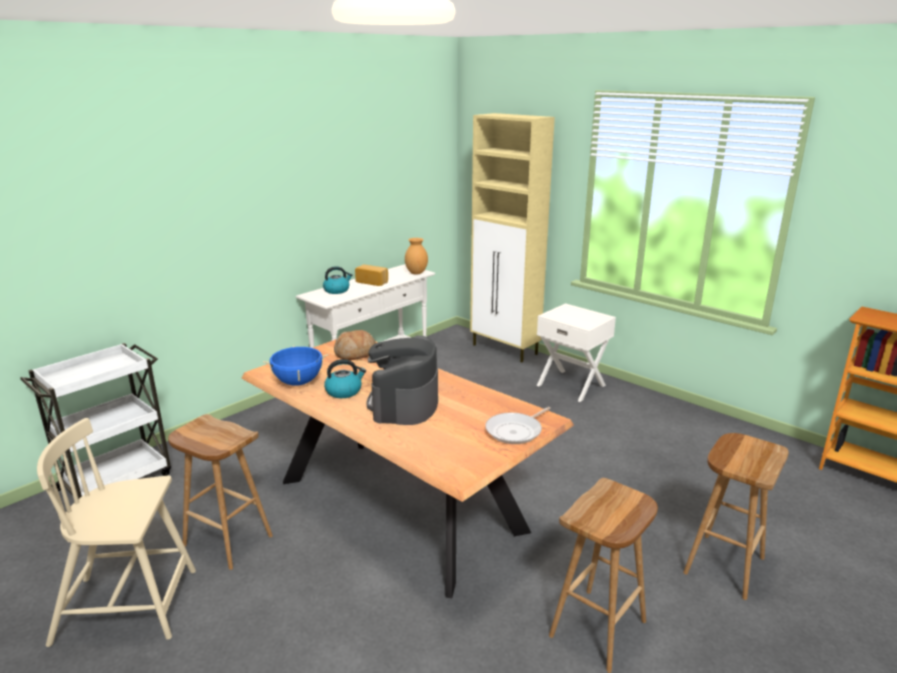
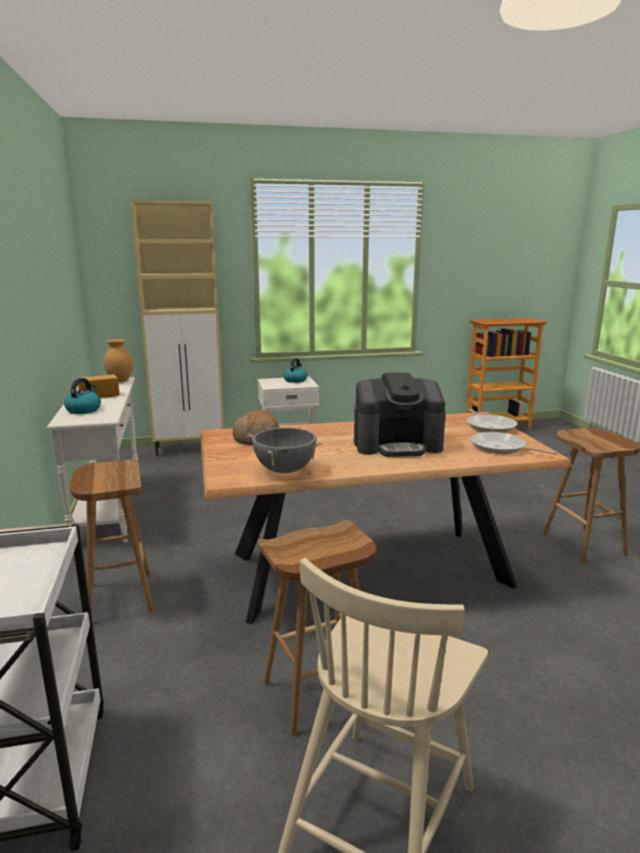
camera: 55 degrees left, 5 degrees down
(298, 382) = (285, 471): blue cooking pot -> grey cooking pot
(344, 391) = (337, 458): kettle -> kettle (295, 380)
(404, 404) = (397, 444): coffee machine -> coffee machine turned 45 degrees counterclockwise
(452, 450) = (501, 448): none -> frying pan
(723, 564) = (545, 487): brown stool -> brown stool (119, 597)

